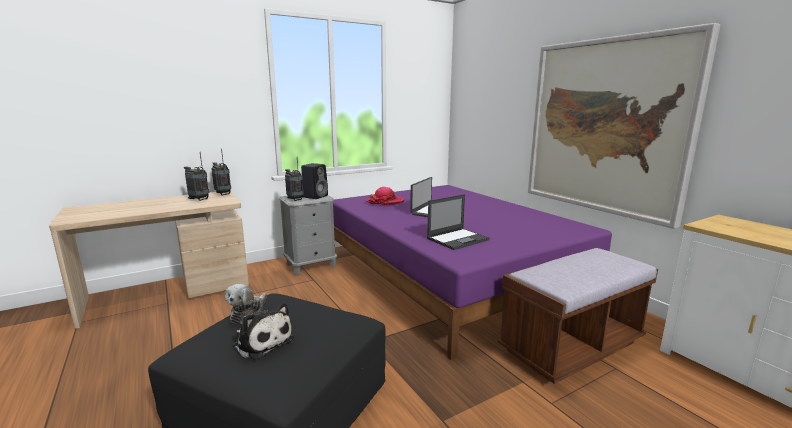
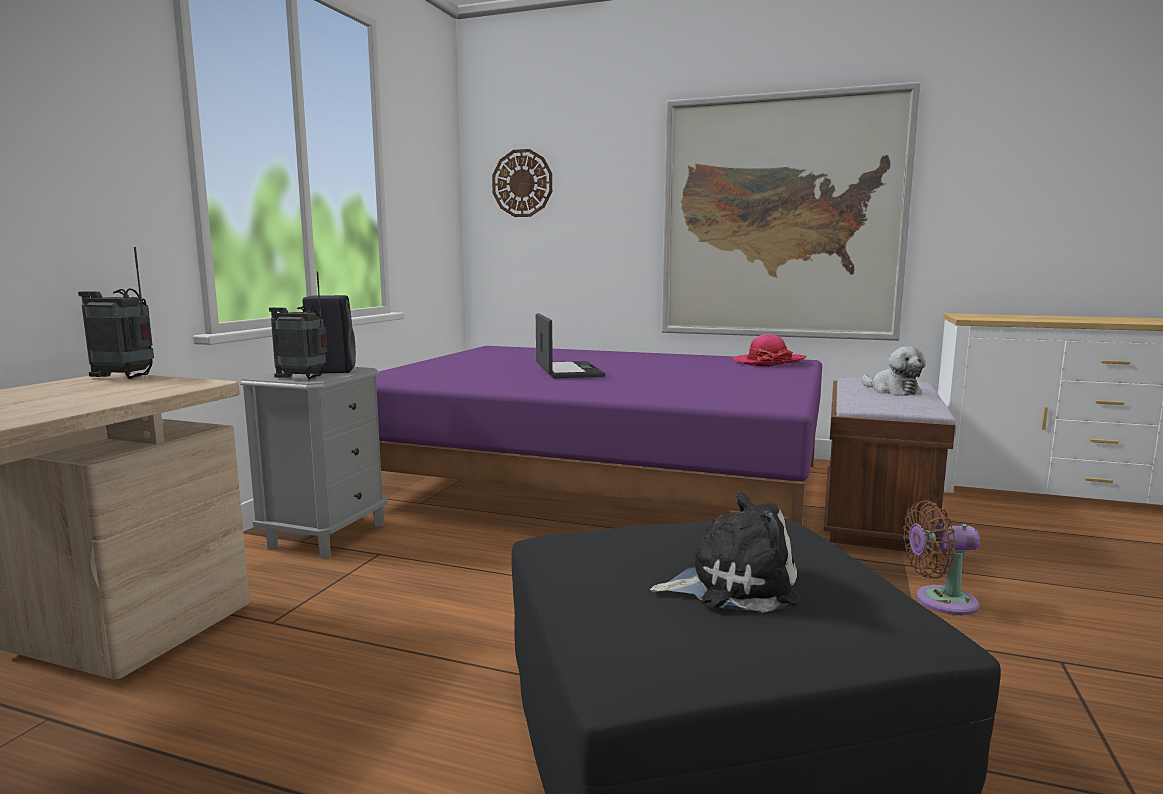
camera: 40 degrees left, 5 degrees down
(199, 199) = (89, 390): radio -> none
(248, 313) = (589, 568): plush toy -> plush toy (892, 391)
(385, 202) = (454, 372): hat -> hat (768, 362)
(458, 239) = (703, 389): laptop -> none
(474, 96) = (522, 183): none -> wall clock
(497, 410) = (939, 601): none -> brown fan

